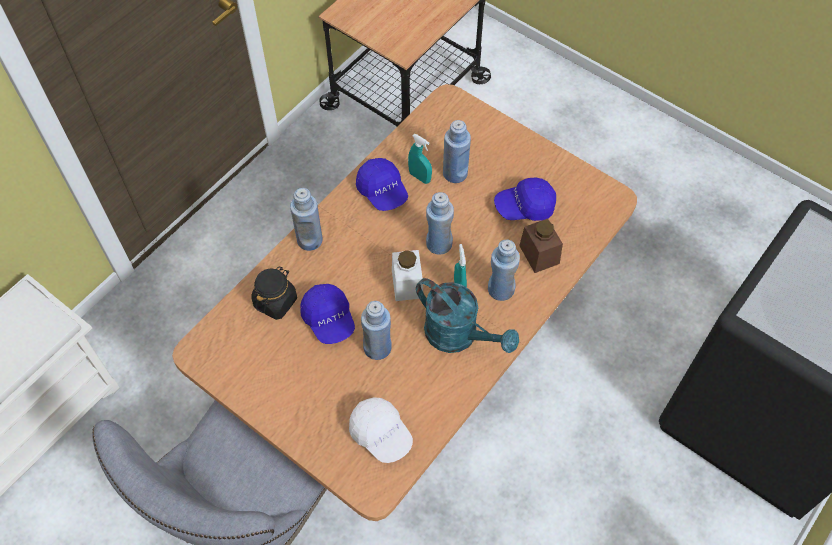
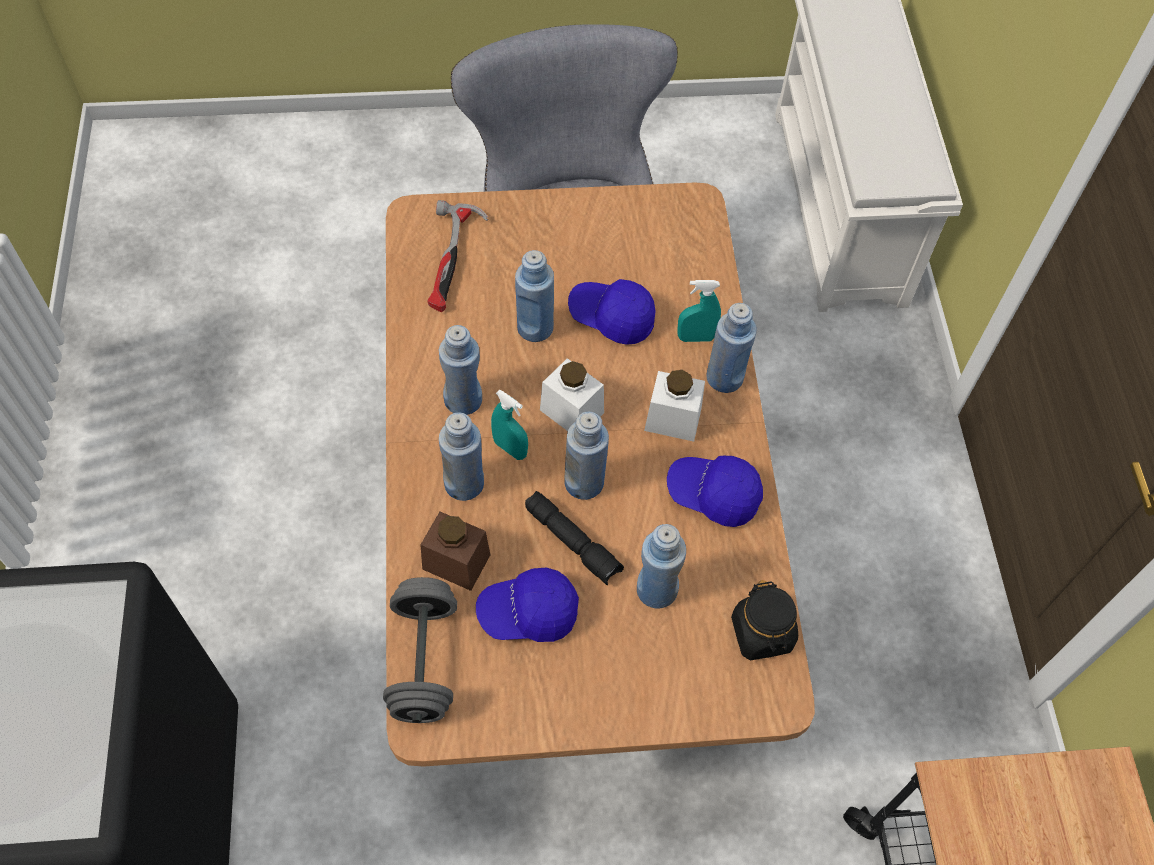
camera: 135 degrees right, 0 degrees up
(275, 301) = (682, 295): black jar -> black jar (762, 633)
(360, 240) = (673, 419): none -> white jar
(381, 434) = (453, 260): white cap -> hammer
(420, 177) = (692, 549): turquoise spray bottle -> turquoise spray bottle (695, 338)
(459, 336) = (463, 400): turquoise watering can -> blue bottle
(472, 221) = (573, 542): none -> black flashlight
(524, 207) = (528, 613): blue cap -> blue cap turned 135 degrees counterclockwise
(593, 223) = (423, 661): none -> grey dumbbell

